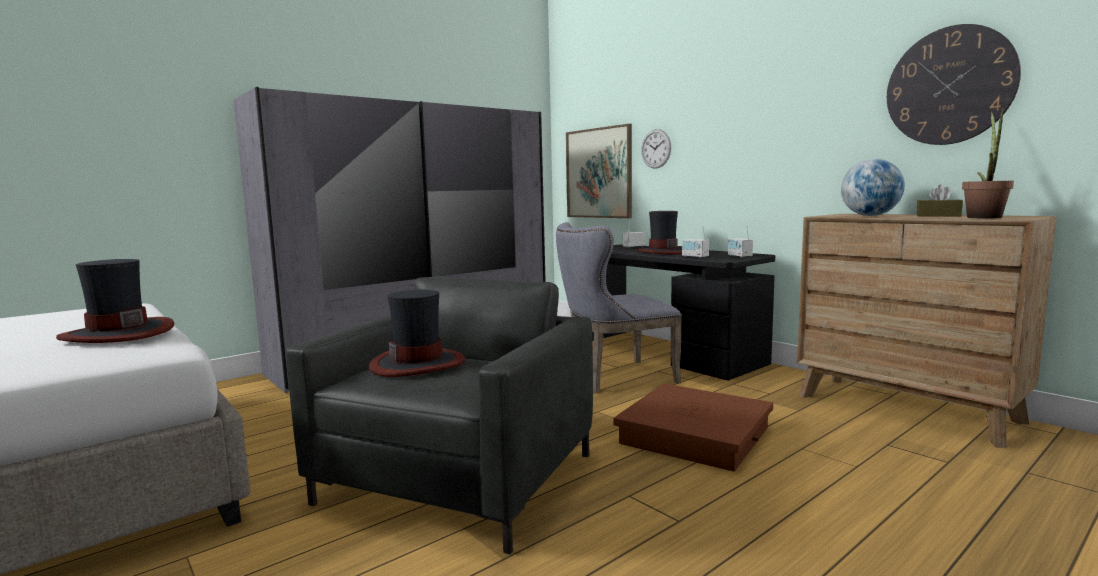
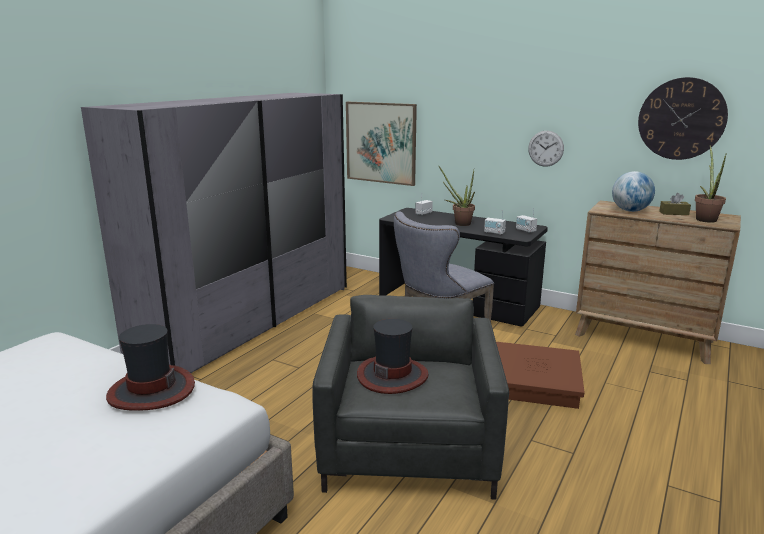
camera: 20 degrees left, 10 degrees up
(656, 149) = (440, 129): wall clock -> wall clock (546, 148)
(662, 252) = (459, 223): hat -> potted plant

